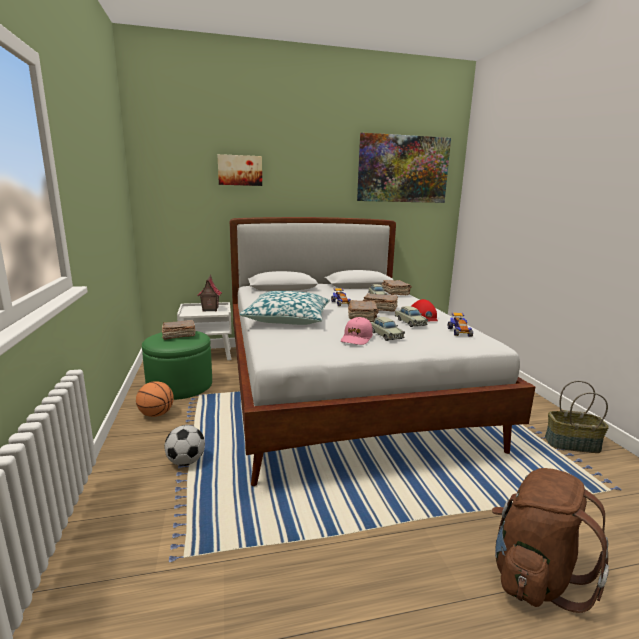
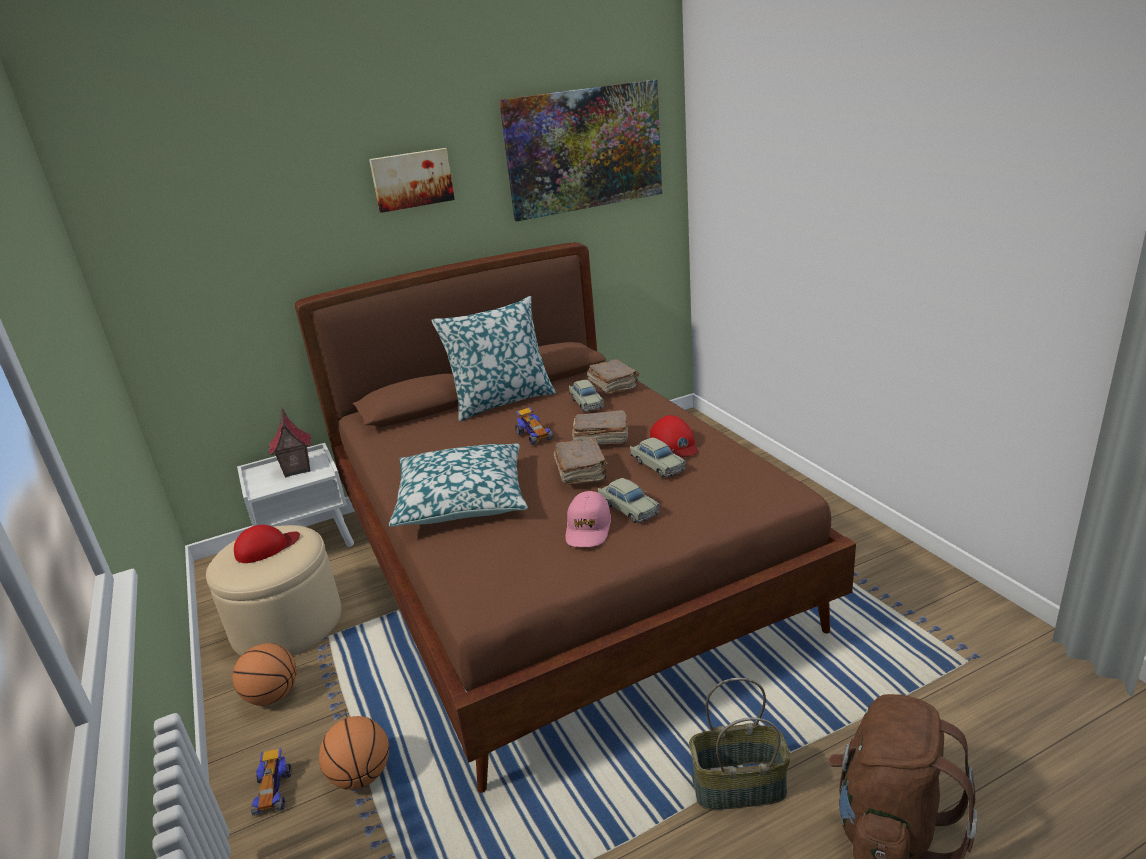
camera: 10 degrees left, 10 degrees up
(178, 335) = (266, 547): brown book -> red cap
(180, 385) = (287, 624): green ottoman -> beige ottoman
(186, 461) = (361, 776): football -> basketball
(240, 170) = (294, 210): picture -> picture (412, 179)
(329, 291) = (502, 401): none -> pillow
(341, 389) = (558, 566): white bed -> brown bed
(459, 332) = (735, 473): toy car -> toy car (273, 791)
(572, 444) = (910, 592): basket -> basket (738, 788)

